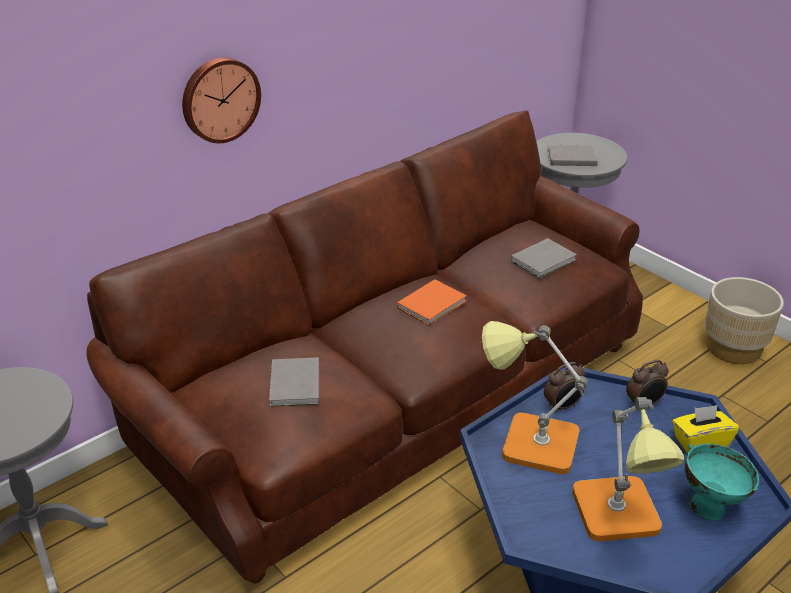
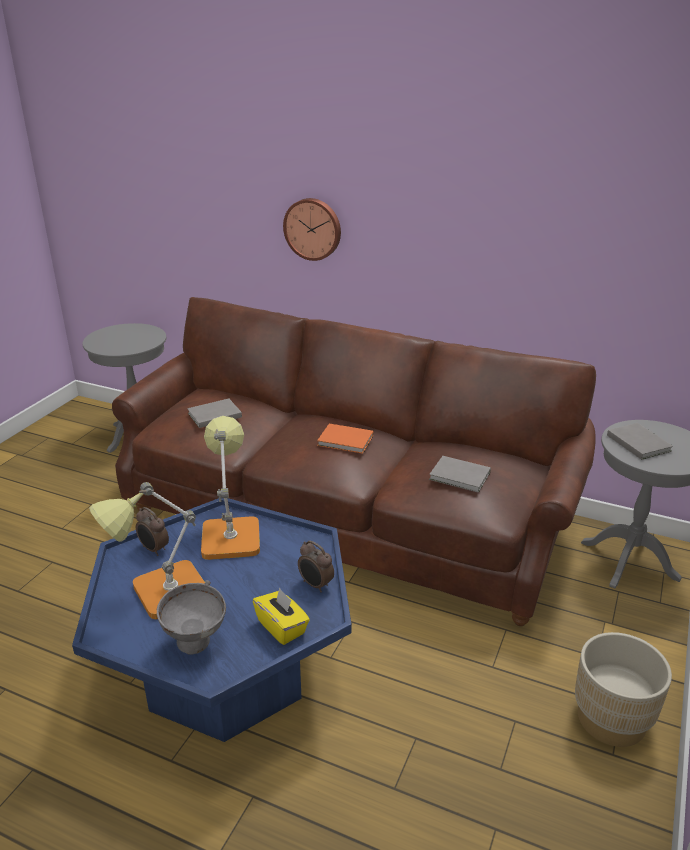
camera: 65 degrees right, 5 degrees down
(562, 407) = (284, 541): alarm clock -> alarm clock (154, 549)
(710, 507) = (196, 644): turquoise bowl -> grey bowl

